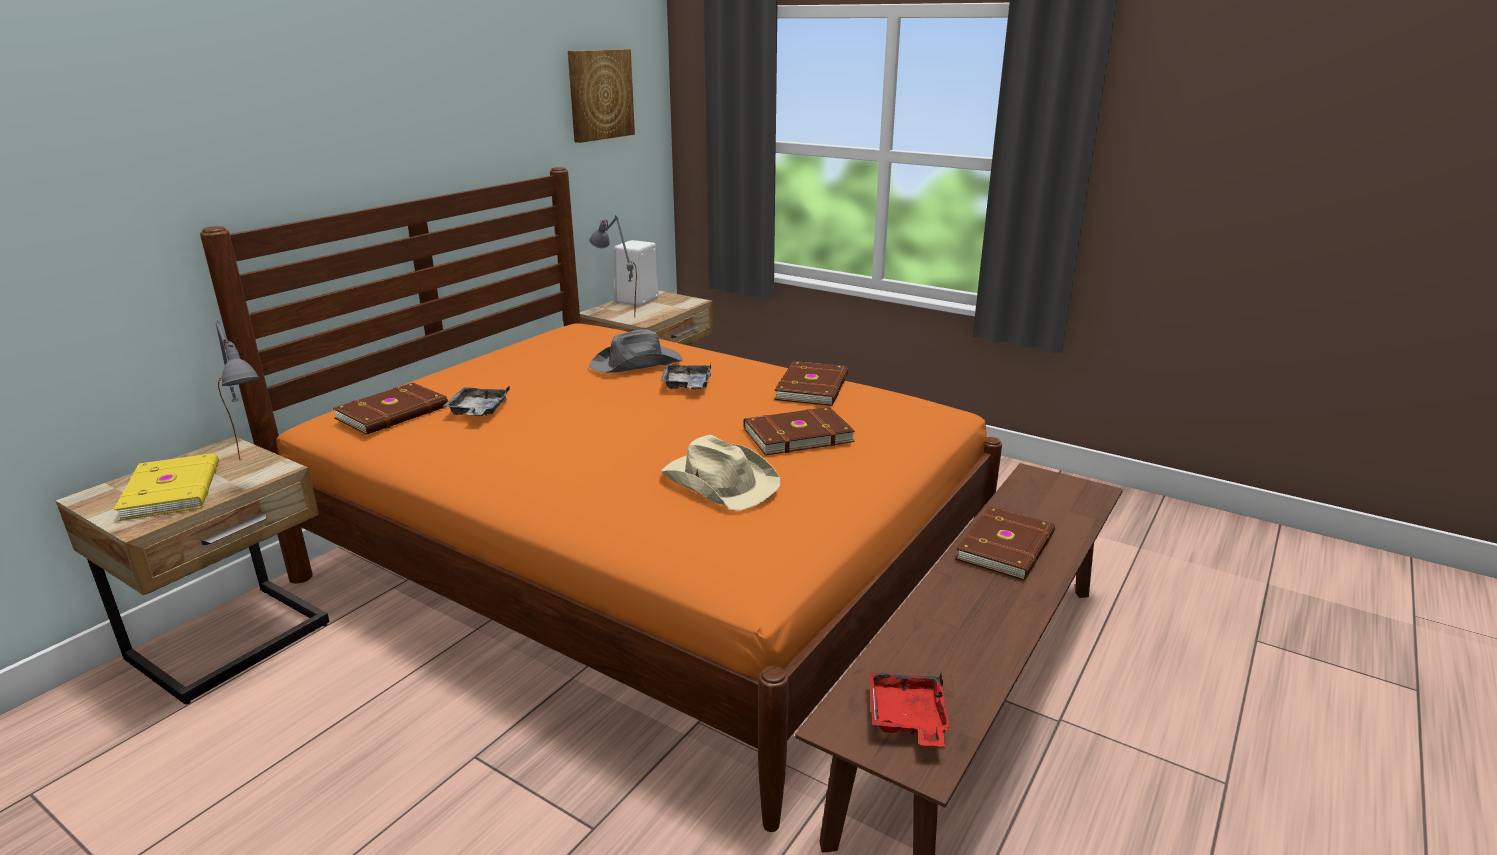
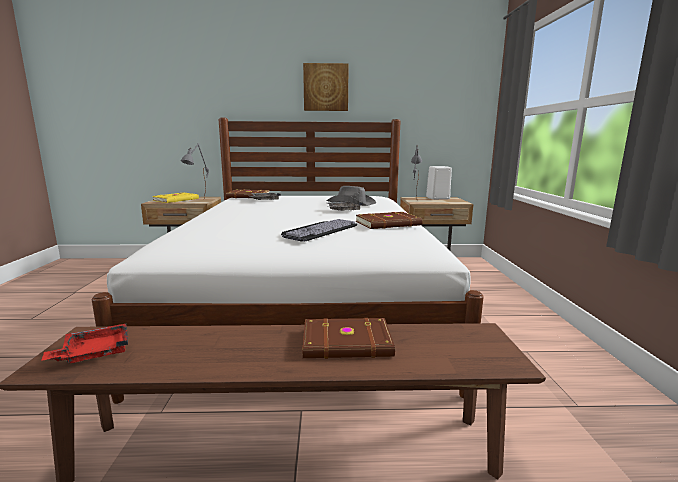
camera: 55 degrees right, 10 degrees down
(600, 94) = (439, 87): picture -> picture (326, 87)
(645, 567) = (306, 304): orange bed -> white bed
(719, 481) = (239, 229): beige hat -> none
(796, 435) = (318, 230): brown book -> keyboard

